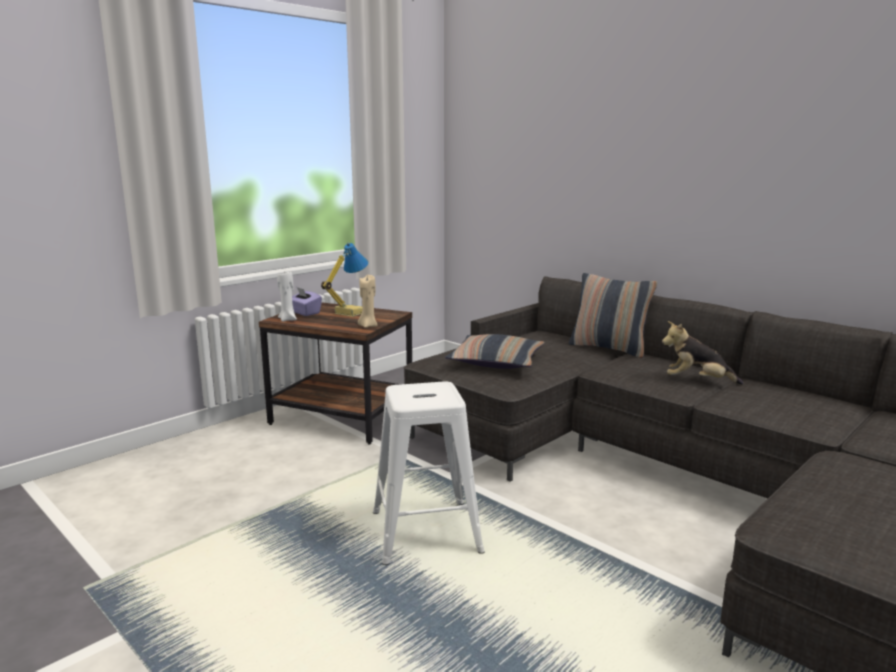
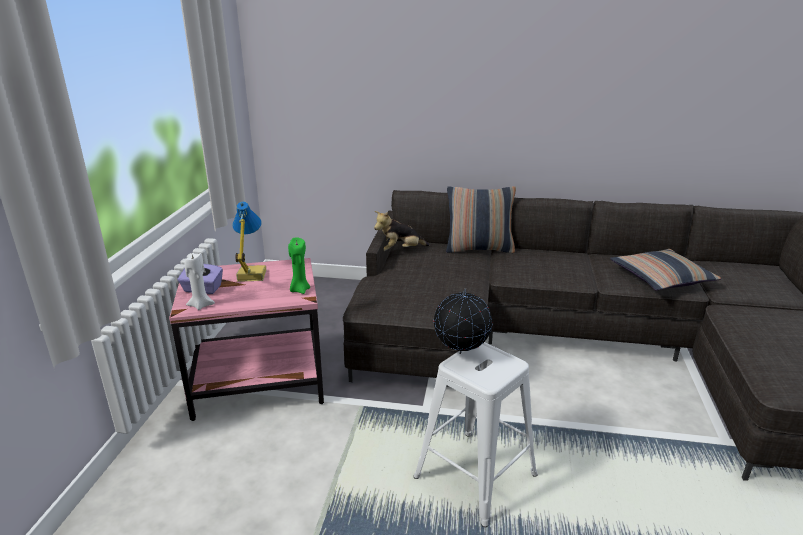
camera: 35 degrees left, 10 degrees up
(343, 417) = (259, 382): brown side table -> pink side table
(368, 326) = (299, 290): beige candle -> green candle
(419, 384) = (461, 353): none -> globe
(496, 362) = (423, 291): pillow -> pillow (661, 278)
(697, 381) = (576, 267): plush toy -> plush toy (400, 251)

